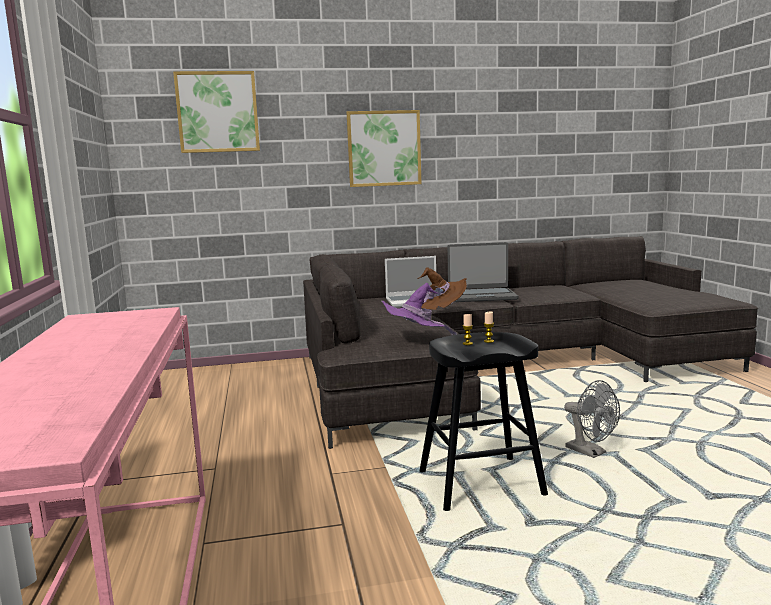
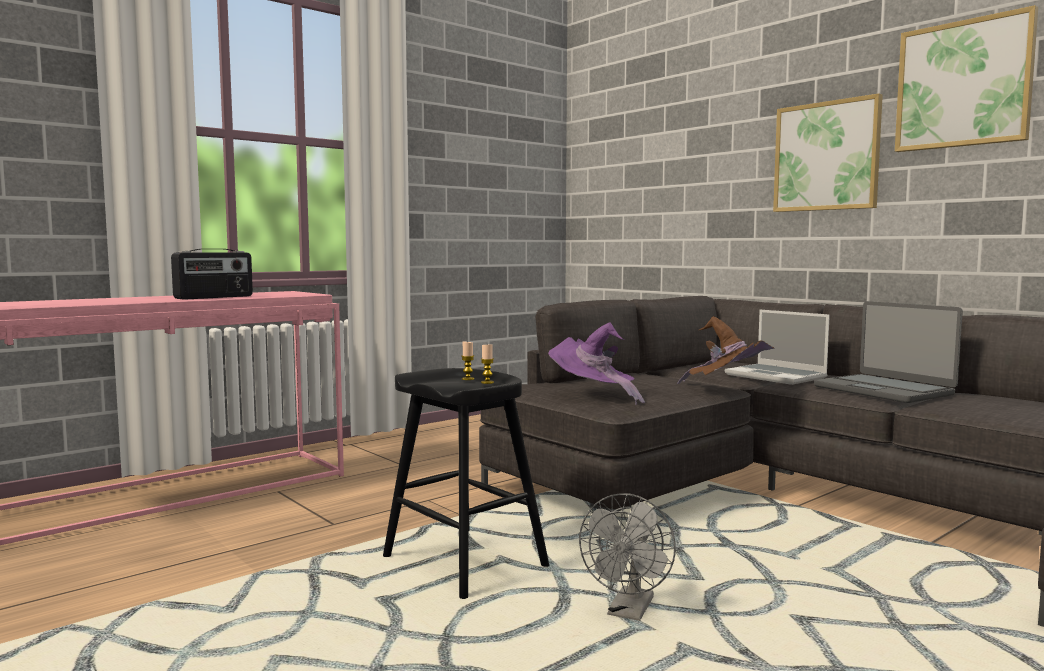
camera: 60 degrees right, 5 degrees down
(124, 339) = (214, 297): none -> radio
(217, 112) = (648, 127): picture -> picture (963, 84)

